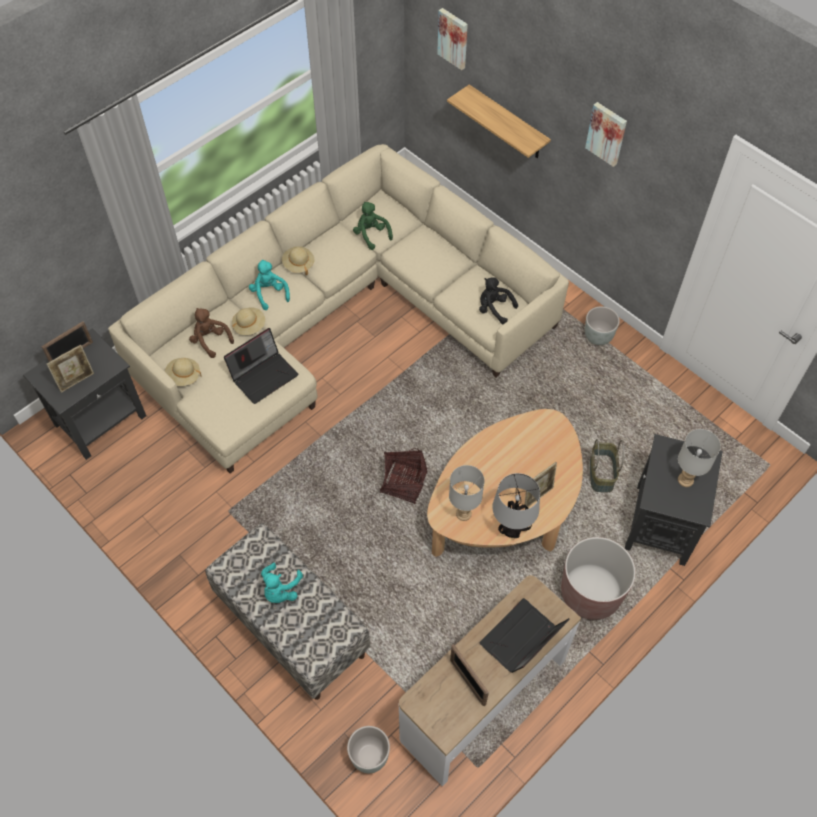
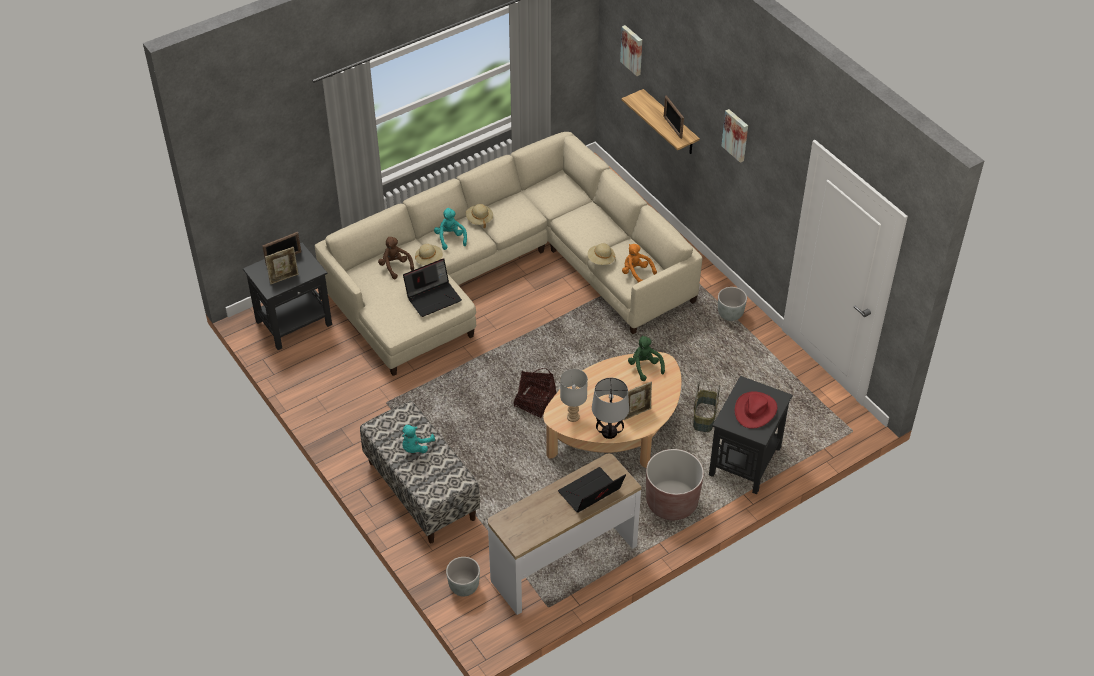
camera: 10 degrees right, 10 degrees down
(184, 376) = (368, 290): beige hat -> beige hat (601, 260)
(371, 235) = (546, 204): green plush toy -> green plush toy (644, 367)
(467, 682) = (542, 514): picture frame -> picture frame (672, 127)
(494, 309) = (636, 273): black plush toy -> orange plush toy
(685, 479) = (755, 410): grey table lamp -> red hat

